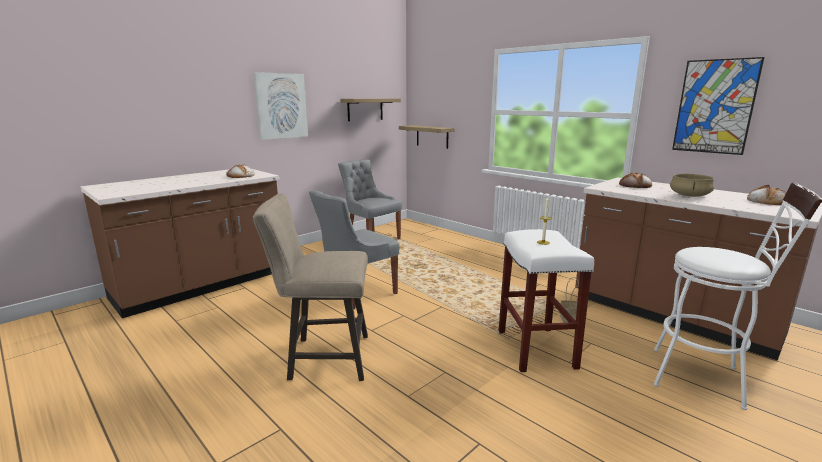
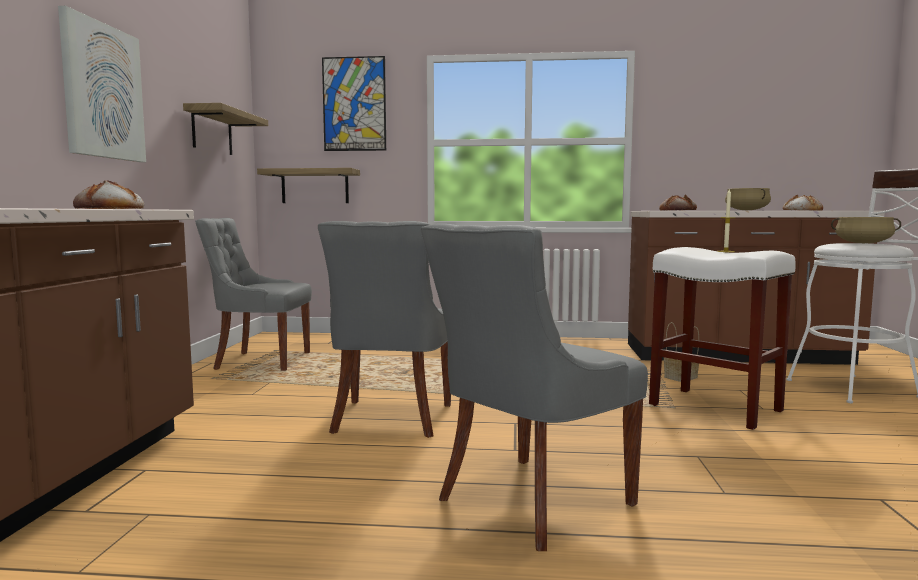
camera: 40 degrees left, 10 degrees down
(323, 358) = (530, 502): beige stool -> grey chair
(715, 107) = (710, 128): picture -> picture (354, 104)
(720, 255) = (863, 243): none -> beige cooking pot

